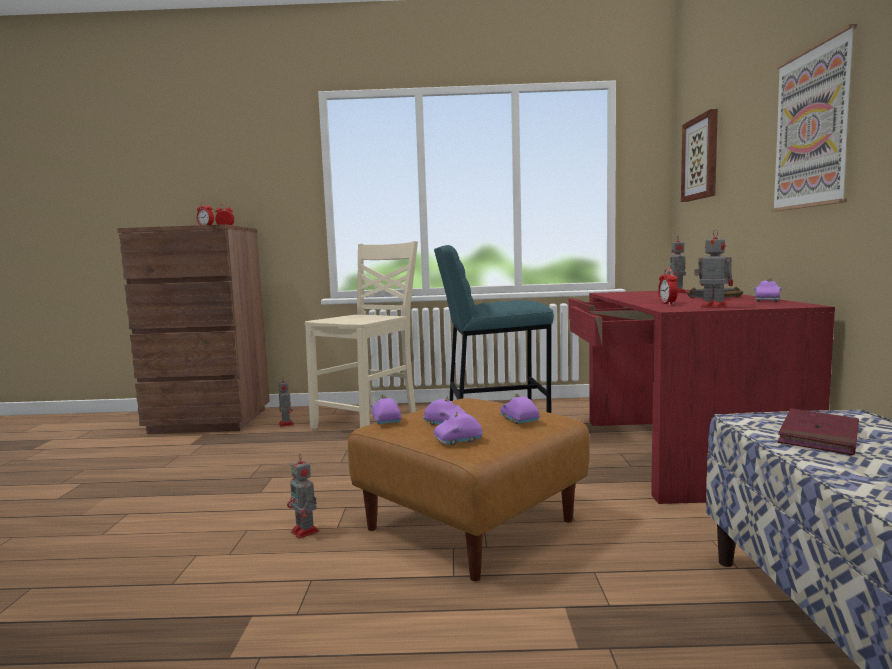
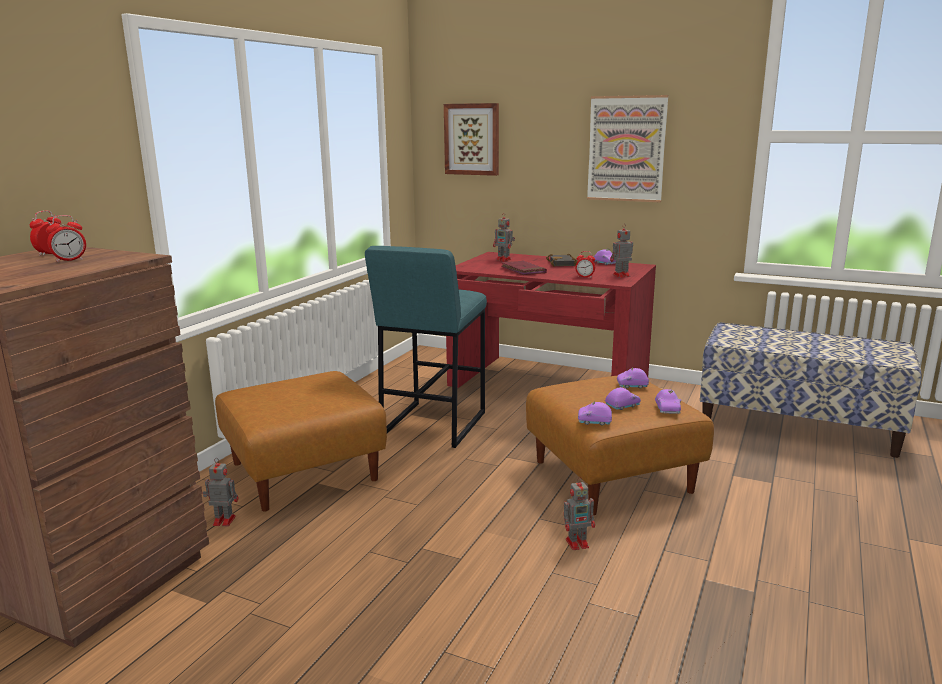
camera: 65 degrees left, 10 degrees up
(368, 423) = (305, 471): beige chair -> brown ottoman
(819, 436) = (759, 340): red book -> red book (523, 270)

